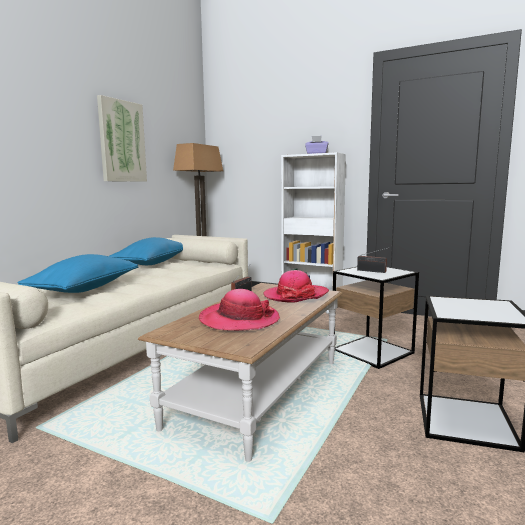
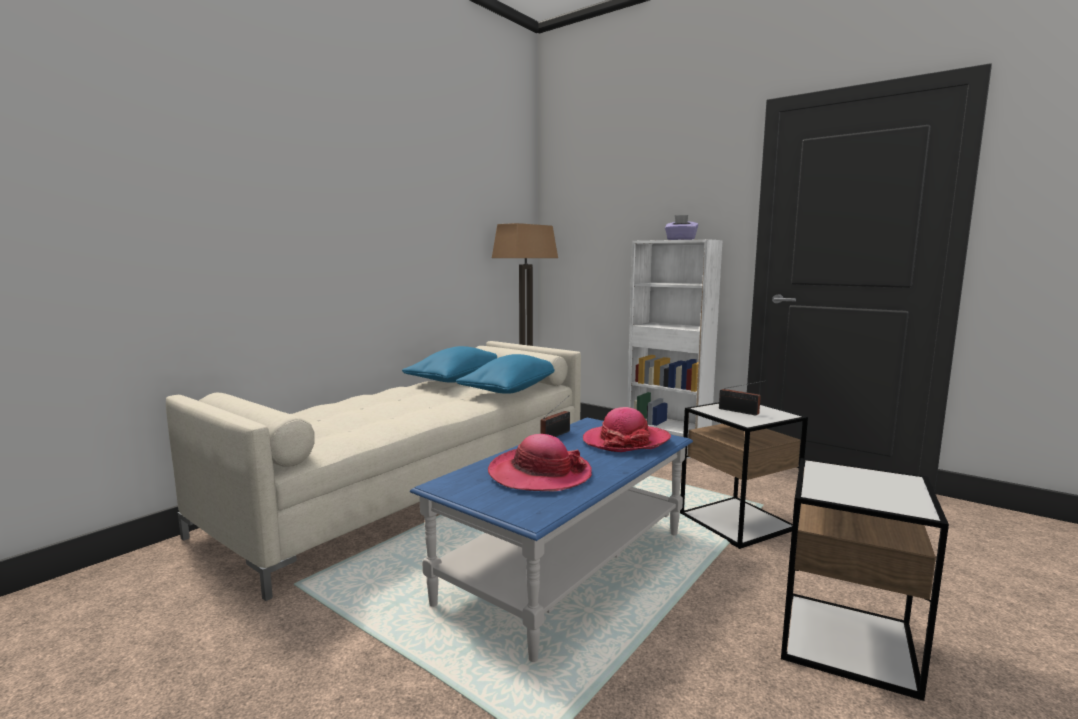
camera: 10 degrees right, 0 degrees up
(85, 289) = (366, 414): blue pillow -> blue pillow (511, 390)
(122, 141) = (425, 224): picture -> none
(258, 392) = (567, 566): brown coffee table -> blue coffee table

